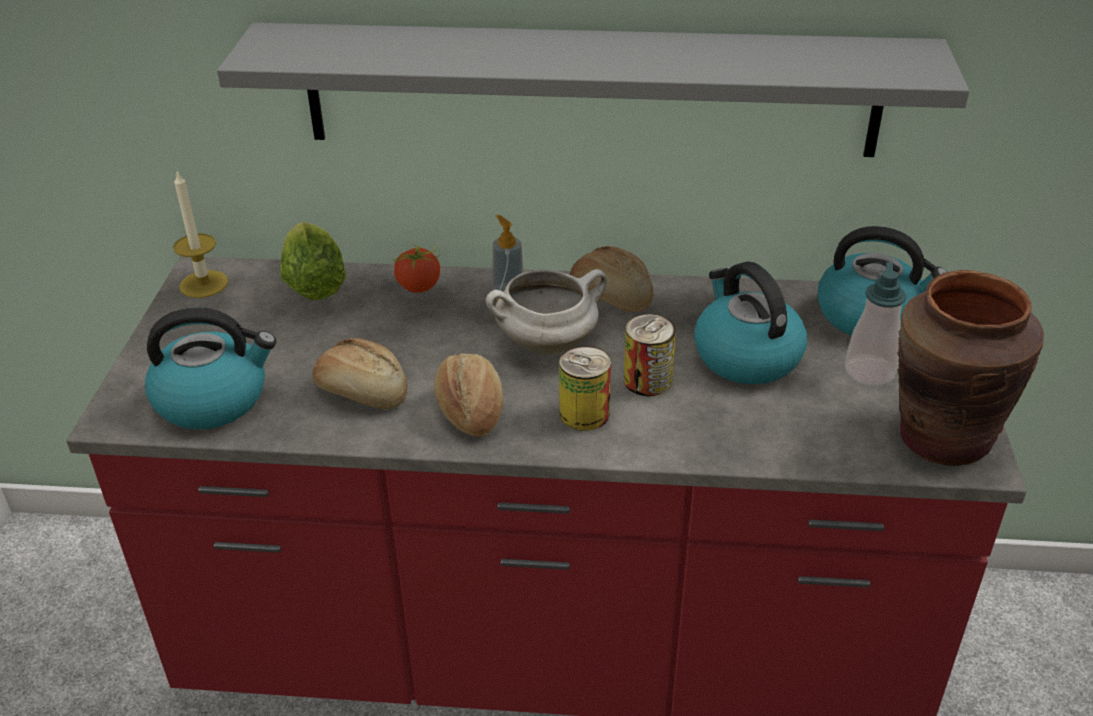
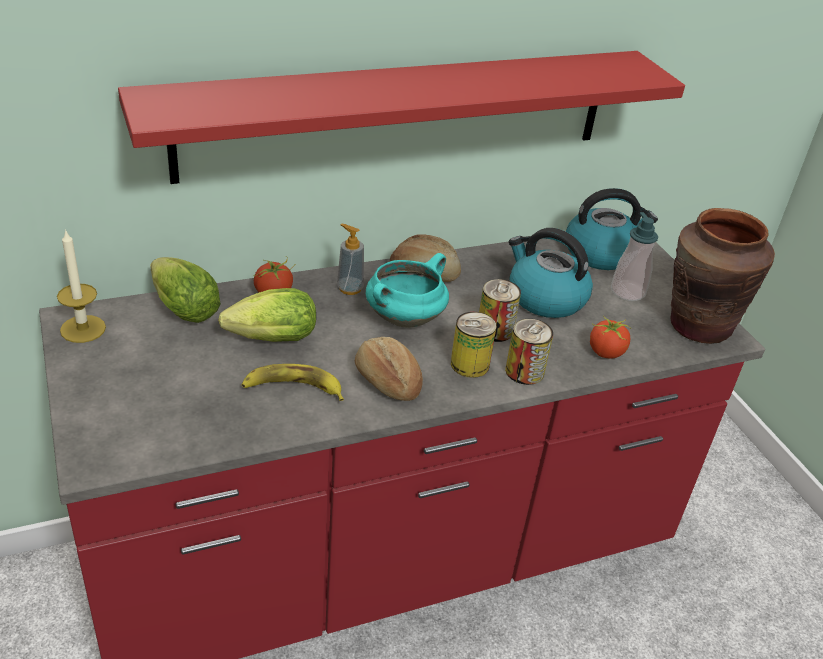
camera: 30 degrees left, 0 degrees up
(213, 399) = (171, 424): kettle -> none
(362, 392) = (293, 388): bread -> banana
(375, 334) = (267, 340): none -> lettuce
(547, 343) = (405, 317): white cooking pot -> turquoise cooking pot
(590, 90) = (399, 114): grey shelf -> red shelf
(647, 438) = (524, 371): none -> can
(775, 441) = (605, 353): none -> tomato

